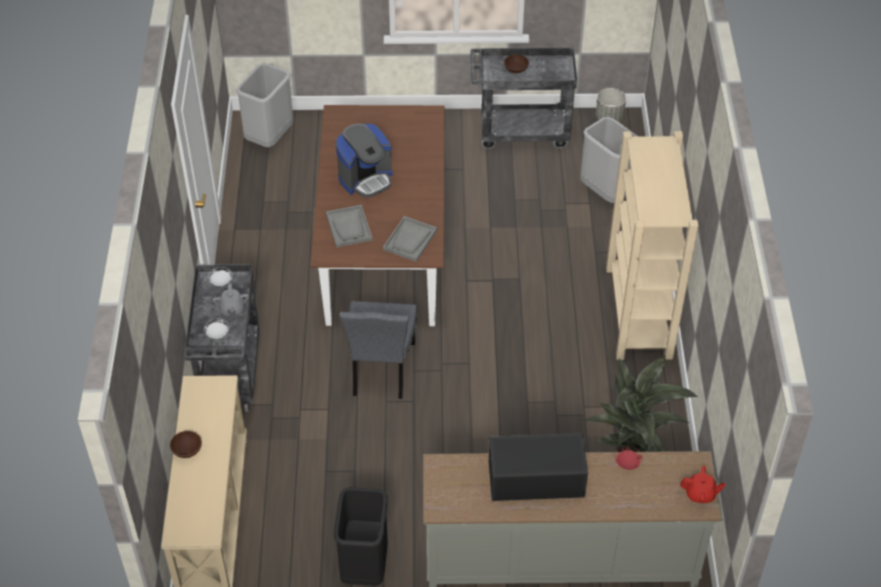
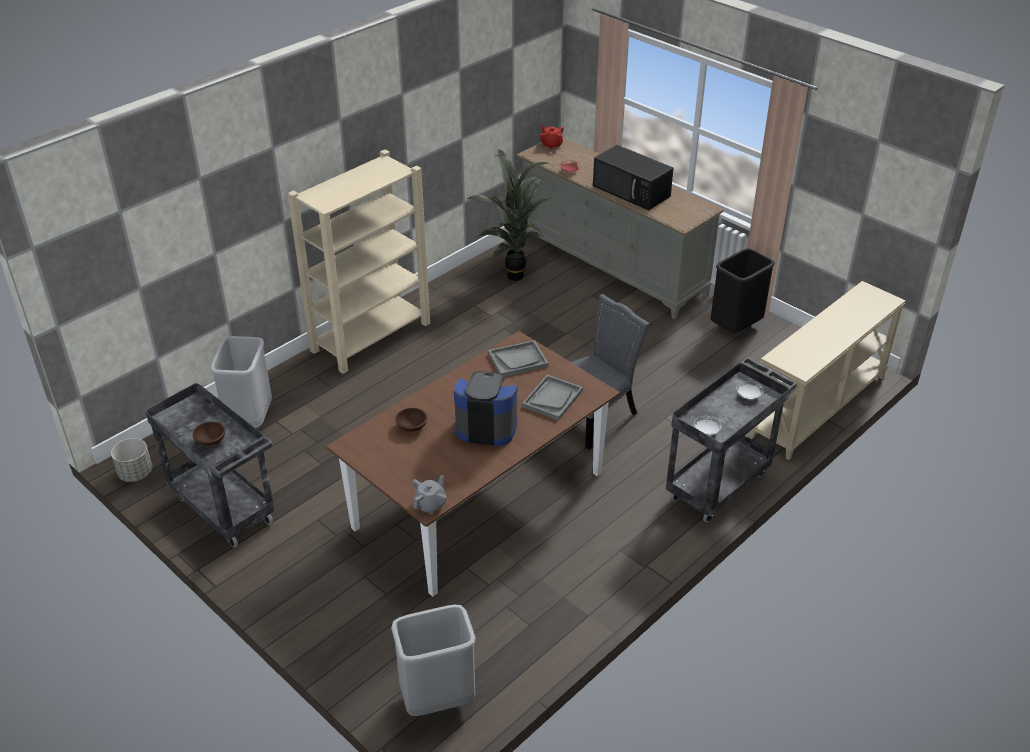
camera: 135 degrees left, 10 degrees down
(186, 450) = (843, 336): brown bowl -> brown bowl (412, 426)
(232, 309) = (718, 405): grey teapot -> grey teapot (430, 505)

